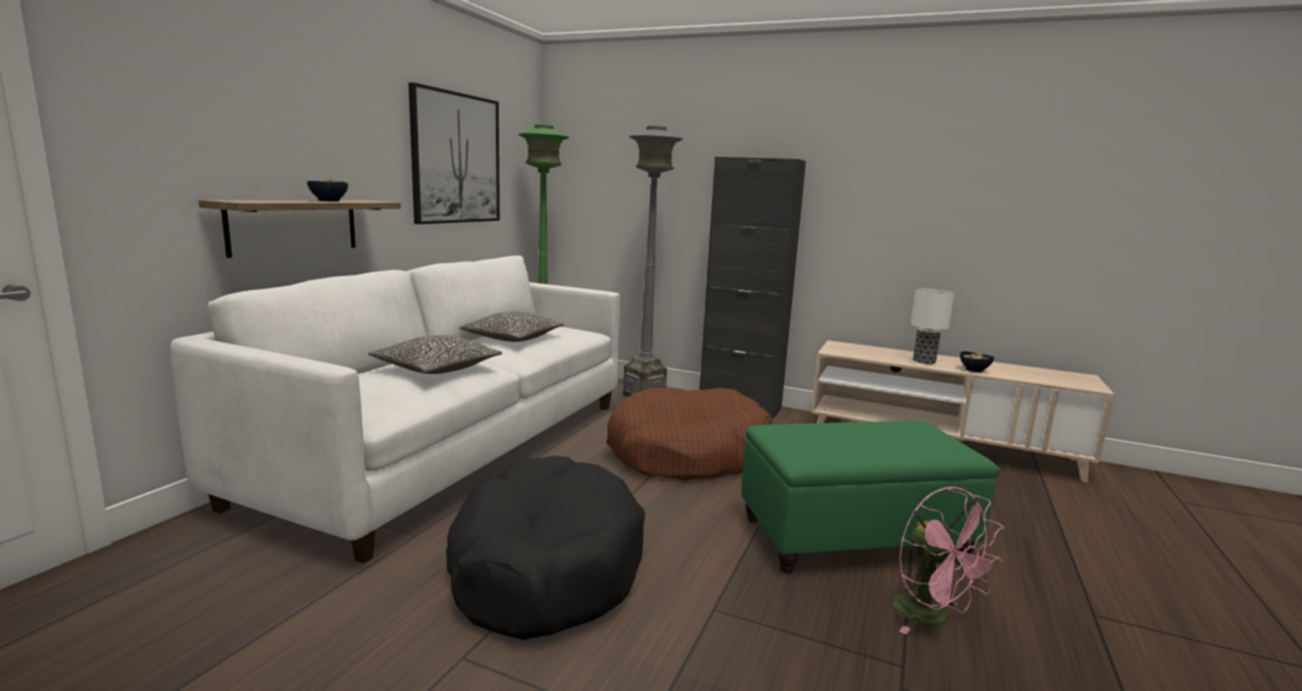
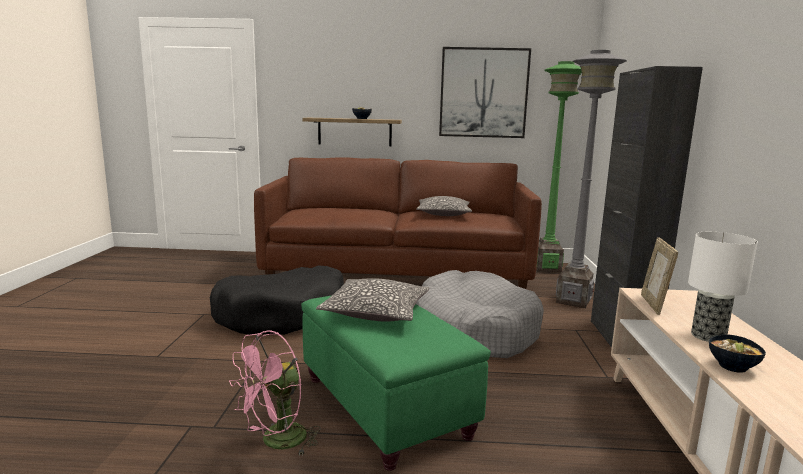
camera: 70 degrees right, 0 degrees up
(436, 368) = (355, 212): pillow -> pillow (376, 312)
(453, 448) = (397, 273): white sofa -> brown sofa
(687, 454) = (474, 330): brown dog bed -> grey dog bed
(861, 355) = (653, 304): none -> picture frame

